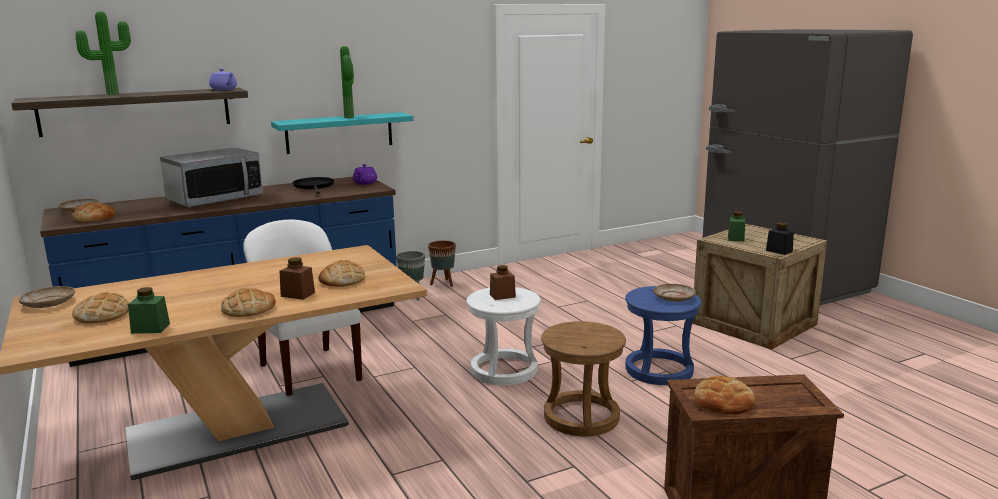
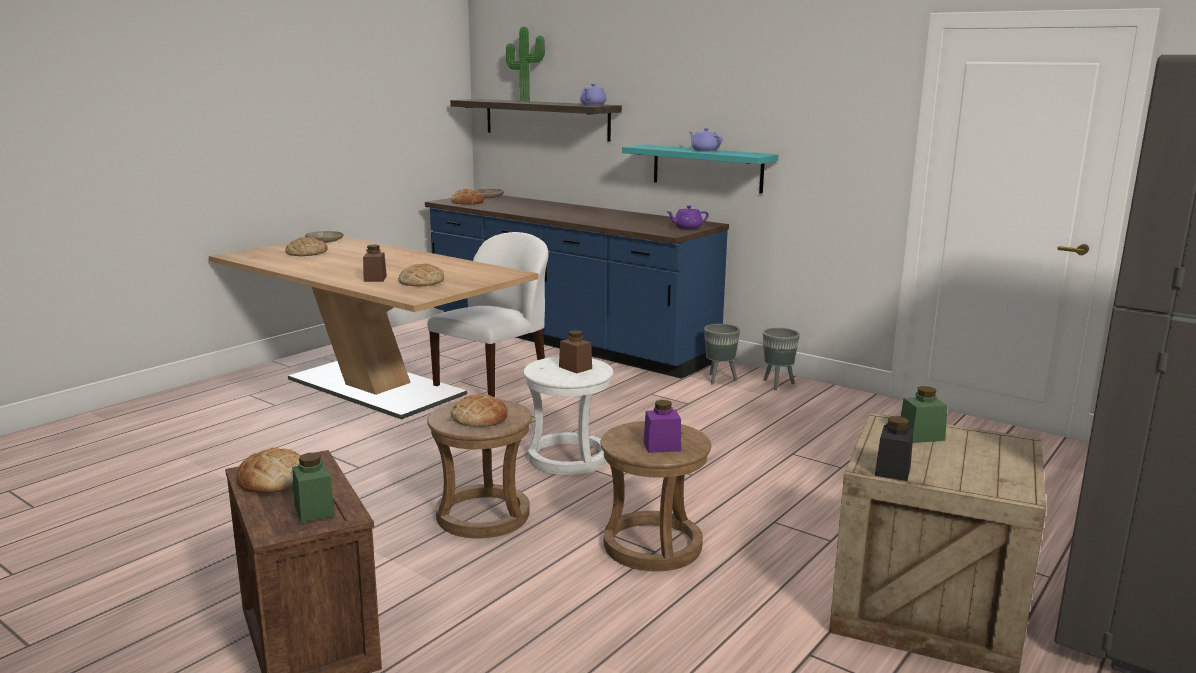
camera: 65 degrees right, 0 degrees up
(150, 328) = (283, 265): green jar -> green jar (314, 510)
(215, 199) = (560, 210): microwave -> none
(248, 309) = (333, 274): bread -> bread (480, 418)
(314, 186) = (647, 220): black frying pan -> none
(351, 117) = (704, 150): potted plant -> purple teapot
(443, 283) = (778, 384): brown planter -> grey planter
(659, 370) = (652, 546): blue stool -> brown stool
(674, 298) = (662, 446): beige plate -> purple jar

